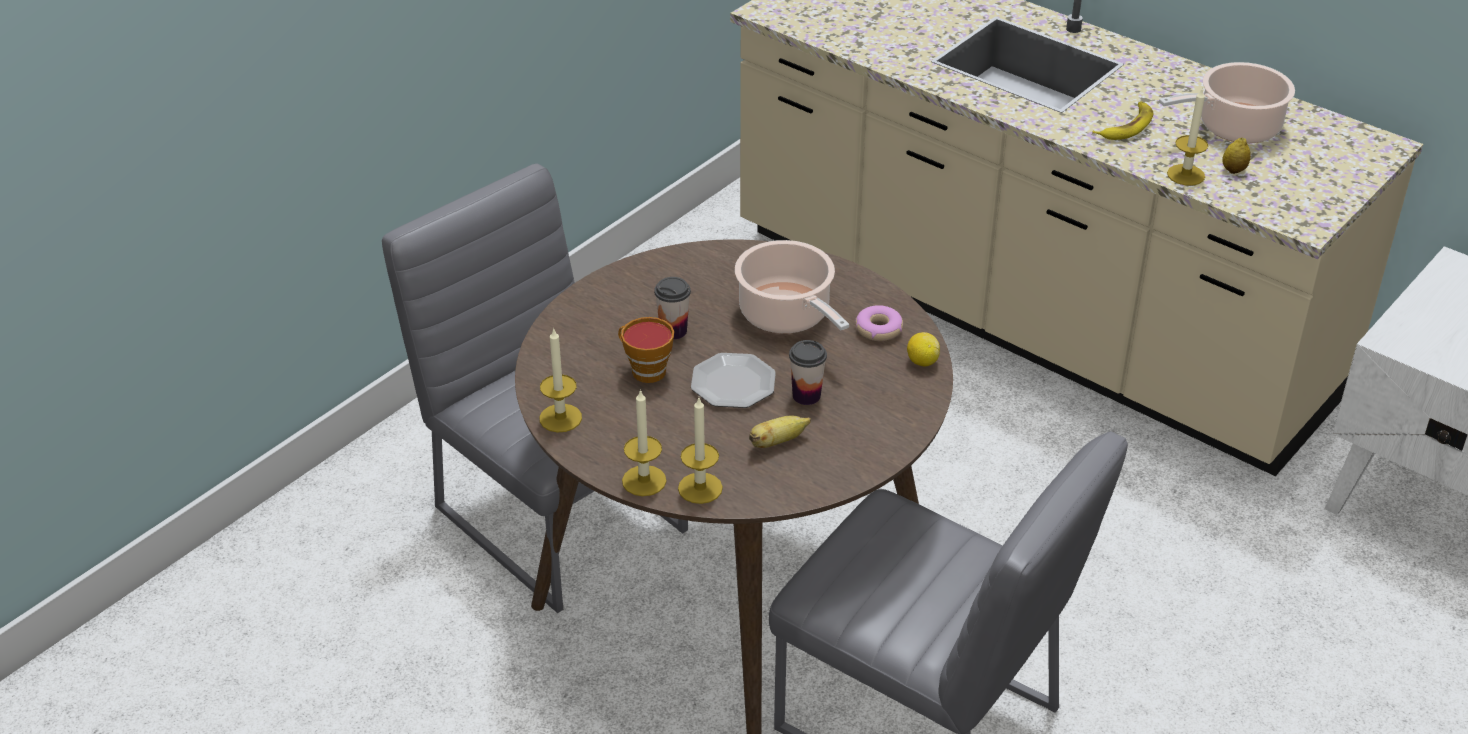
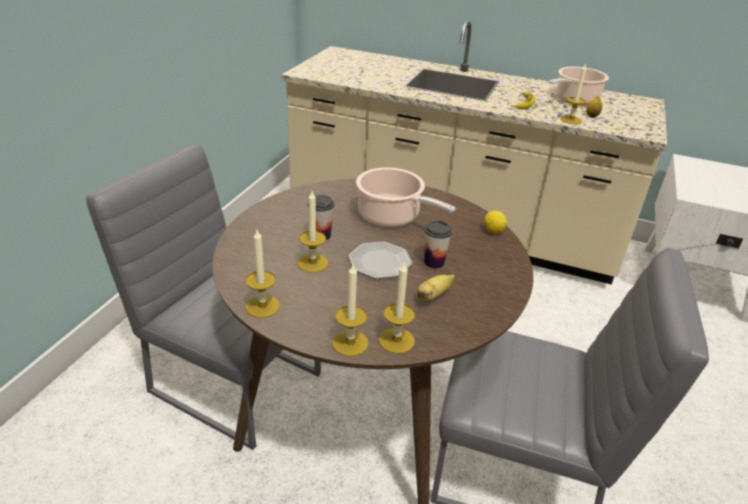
camera: 20 degrees left, 5 degrees down
(644, 370) = (312, 263): cup -> candle
(878, 329) = (453, 216): donut -> none

